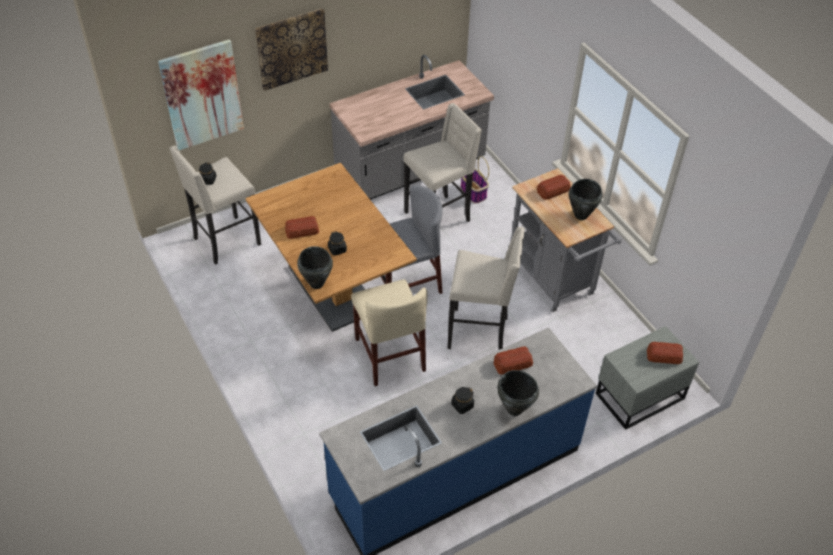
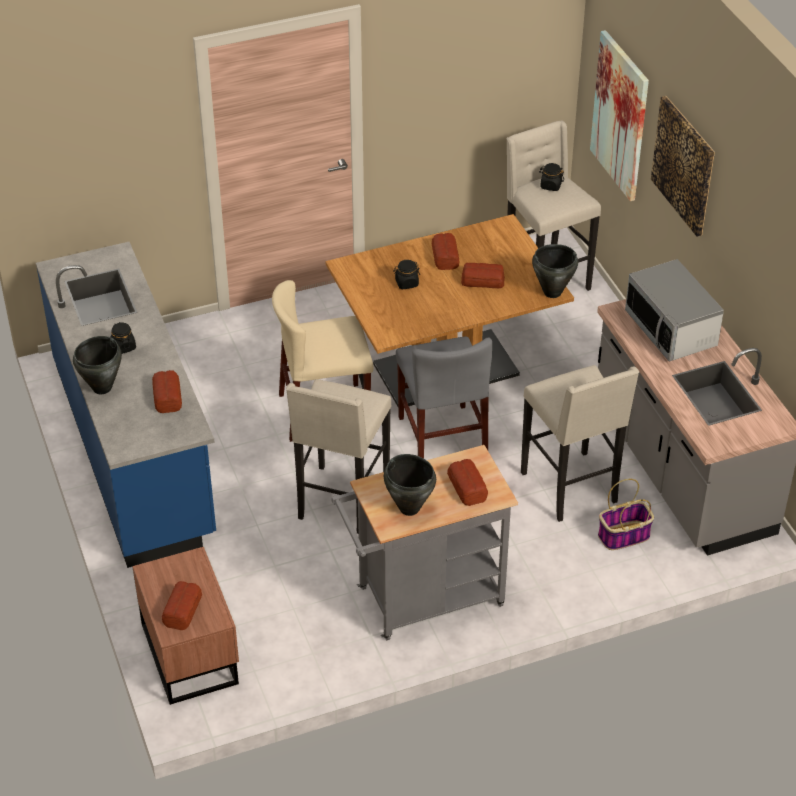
camera: 100 degrees right, 5 degrees down
(316, 284) = (352, 263): black cooking pot -> black cooking pot (552, 292)
(328, 209) = (482, 280): none -> bread
(379, 110) = (671, 330): none -> microwave
(637, 395) = (191, 651): grey nightstand -> brown nightstand

